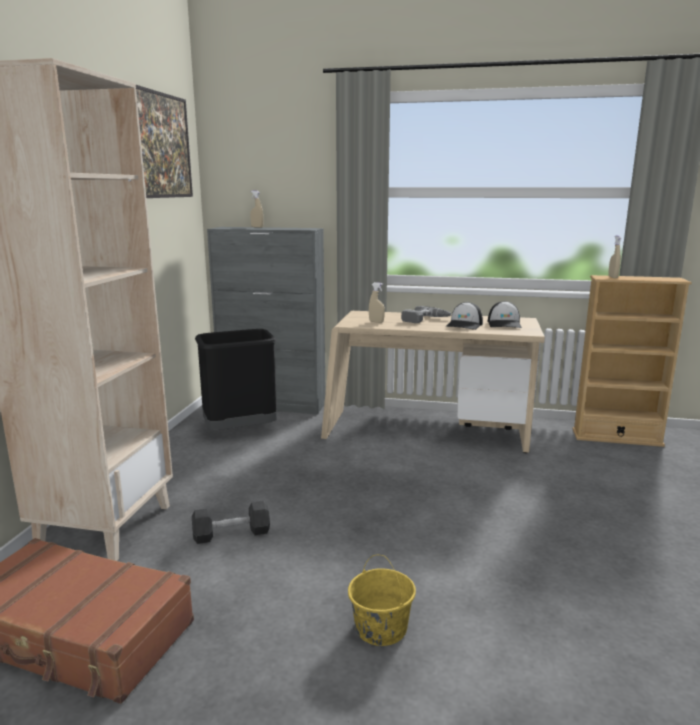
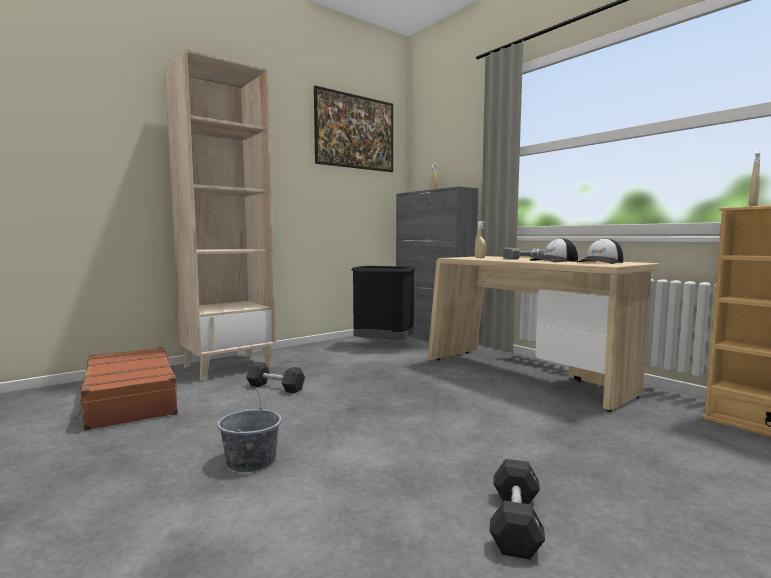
camera: 40 degrees right, 10 degrees down
(380, 627) = (251, 460): yellow bucket -> grey bucket
(613, 575) = (515, 523): none -> black dumbbell

